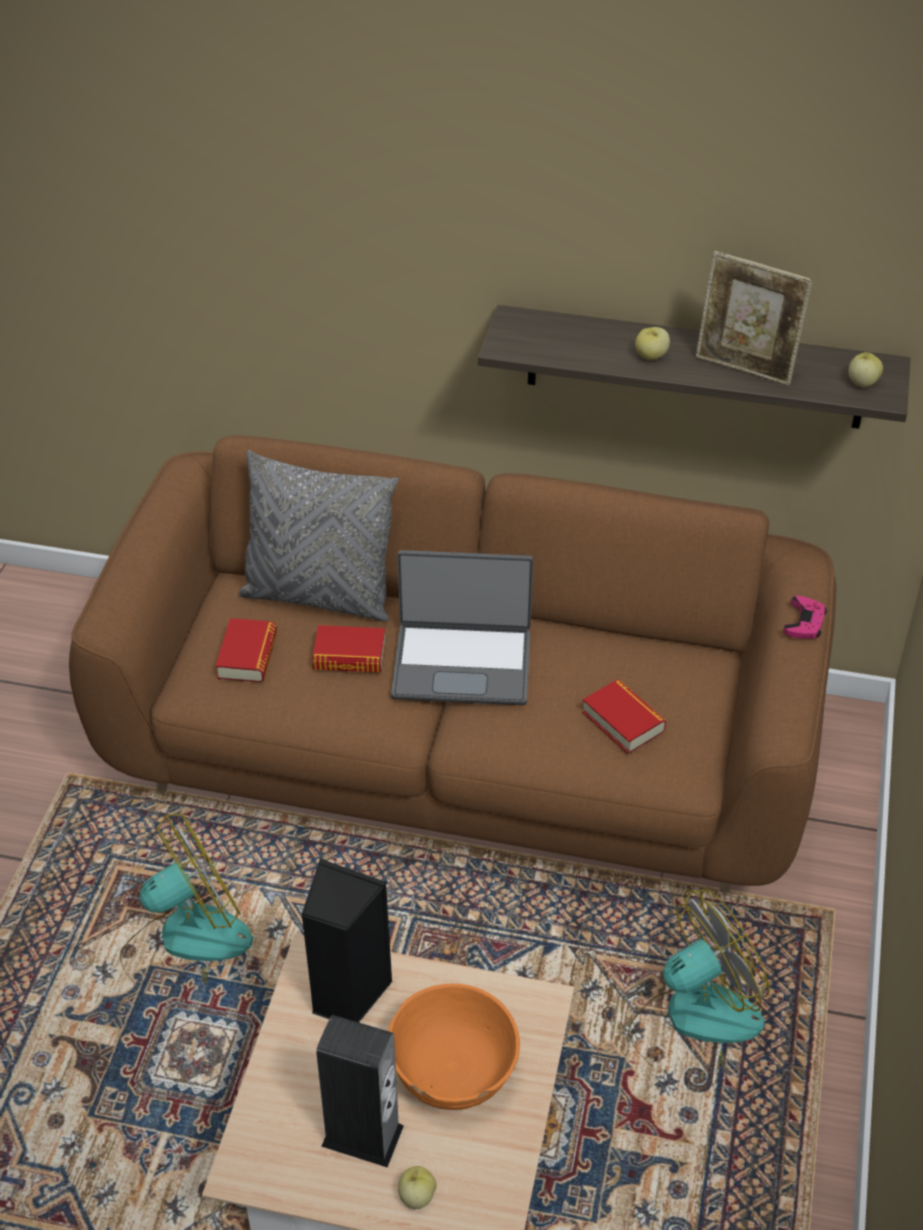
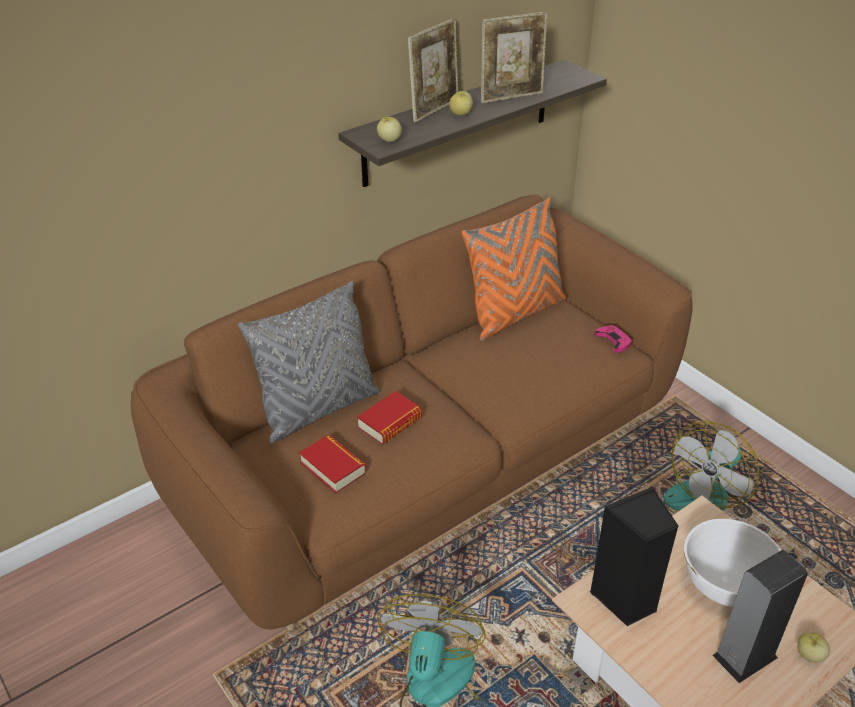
camera: 50 degrees left, 5 degrees down
(453, 1072) = (725, 583): orange bowl -> white bowl
(462, 663) = (451, 382): laptop -> none
(623, 721) = (566, 349): book -> none
(634, 334) = (434, 110): none -> picture frame
(640, 647) = (514, 313): none -> orange pillow
(693, 1025) = (704, 491): fan -> fan turned 150 degrees counterclockwise
(804, 622) = (596, 238): pink game controller -> pink game controller (613, 341)
(862, 383) = (567, 77): apple -> apple (389, 140)

